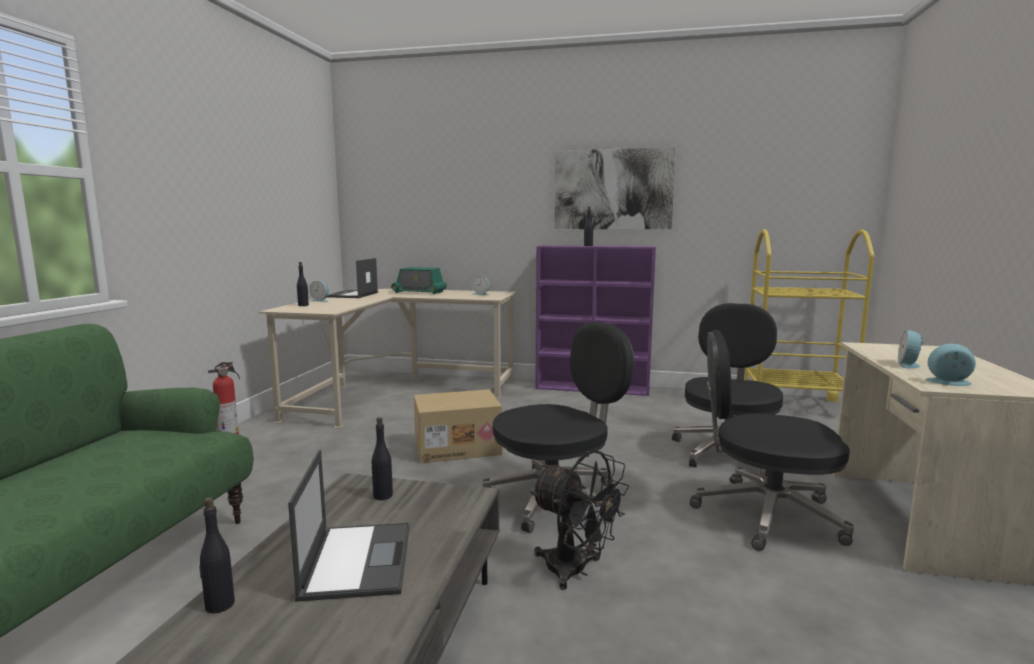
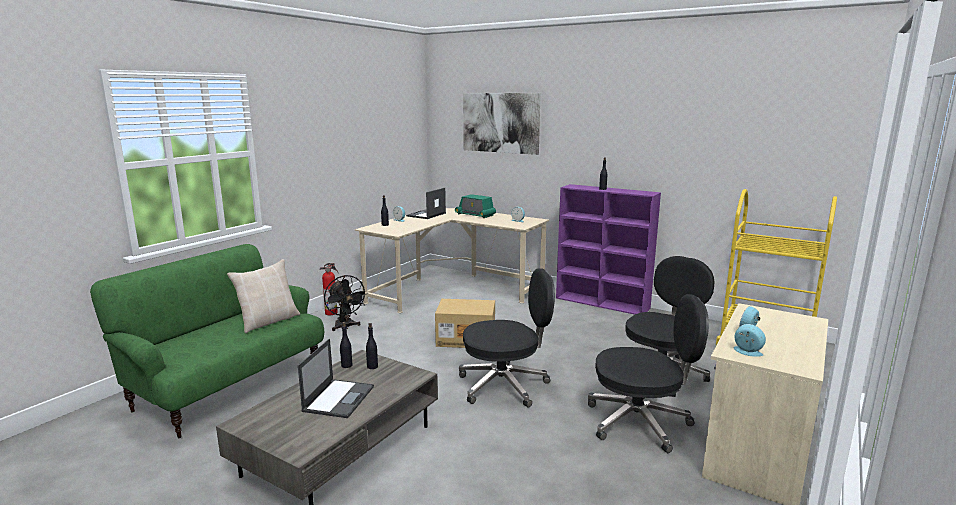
camera: 20 degrees right, 5 degrees up
(149, 450) = (268, 321): none -> beige pillow
(219, 605) = (271, 406): black bottle -> black bottle (346, 365)
(575, 571) = (482, 431): black fan -> black fan (345, 327)
(613, 189) = (628, 142): picture -> picture (500, 123)
(764, 514) = (640, 422): black office chair -> black office chair turned 150 degrees clockwise

